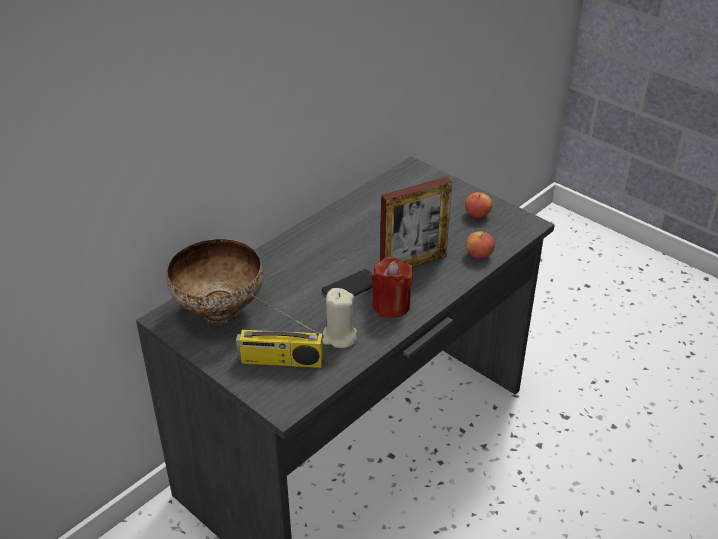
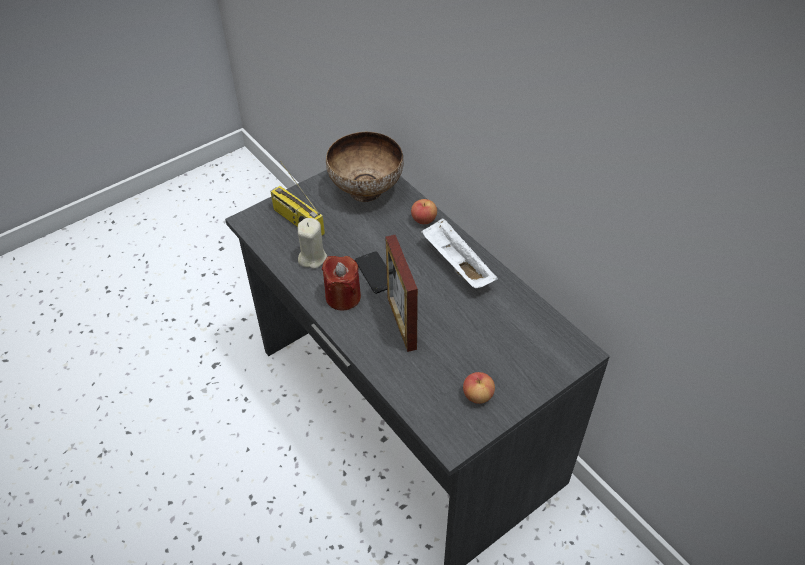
camera: 100 degrees right, 10 degrees up
(280, 361) = (297, 221): radio -> radio turned 60 degrees counterclockwise
(327, 236) = (456, 264): none -> white tray
(479, 255) = (403, 380): apple -> apple (424, 220)

